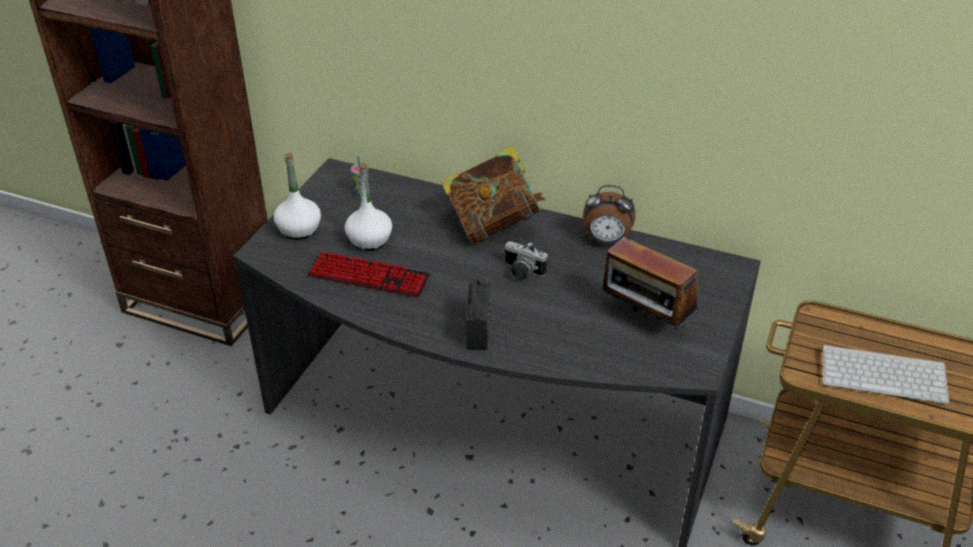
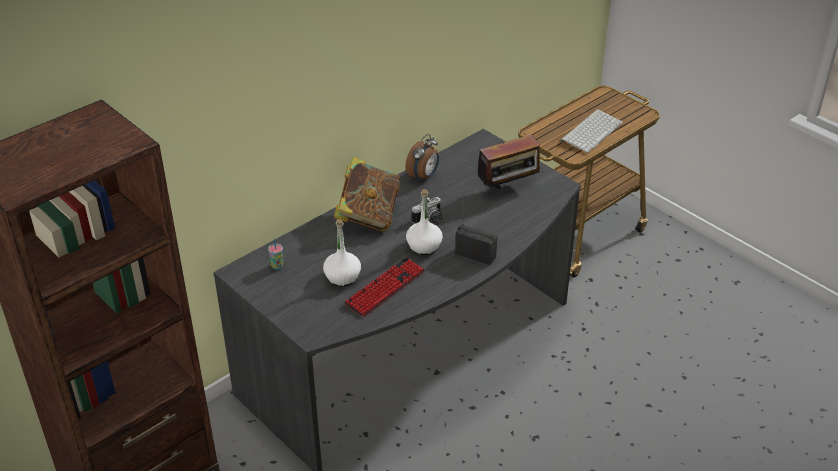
camera: 65 degrees left, 0 degrees up
(299, 230) = (301, 309): white bottle -> white bottle (424, 246)

